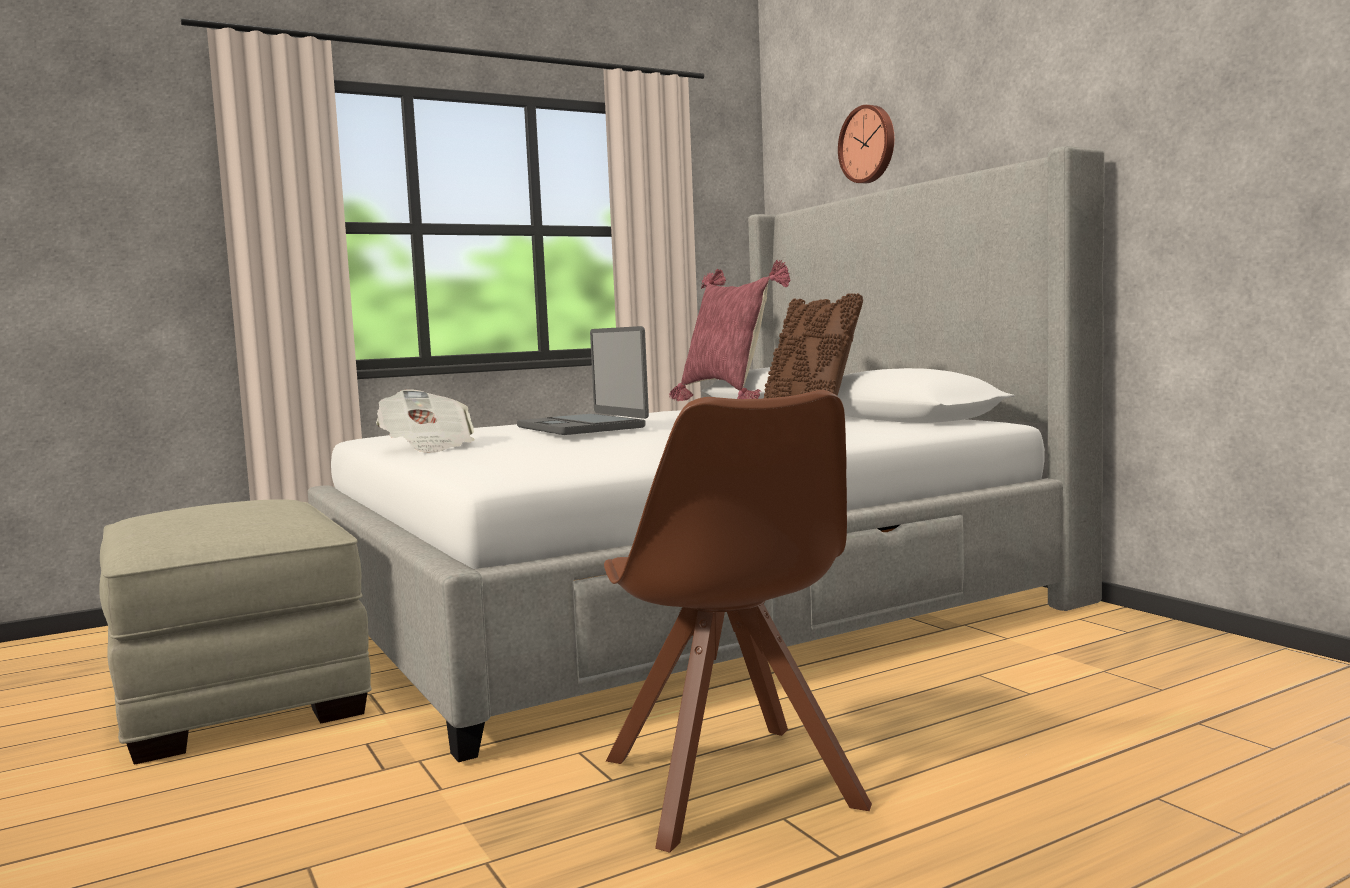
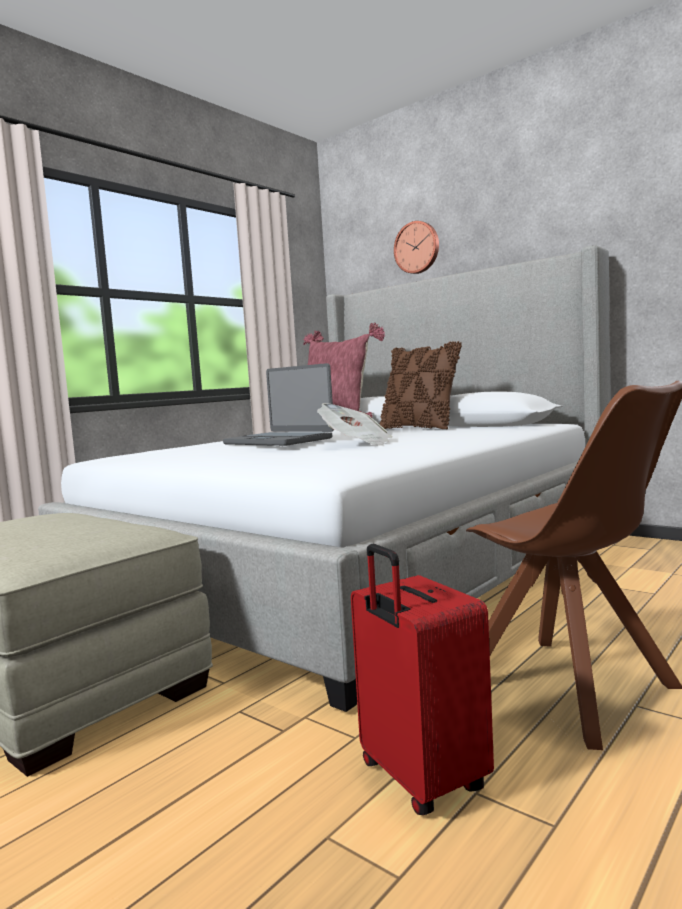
camera: 20 degrees left, 0 degrees up
(428, 448) = (185, 461): newspaper -> newspaper (356, 444)
(450, 839) = (420, 779): none -> red suitcase

